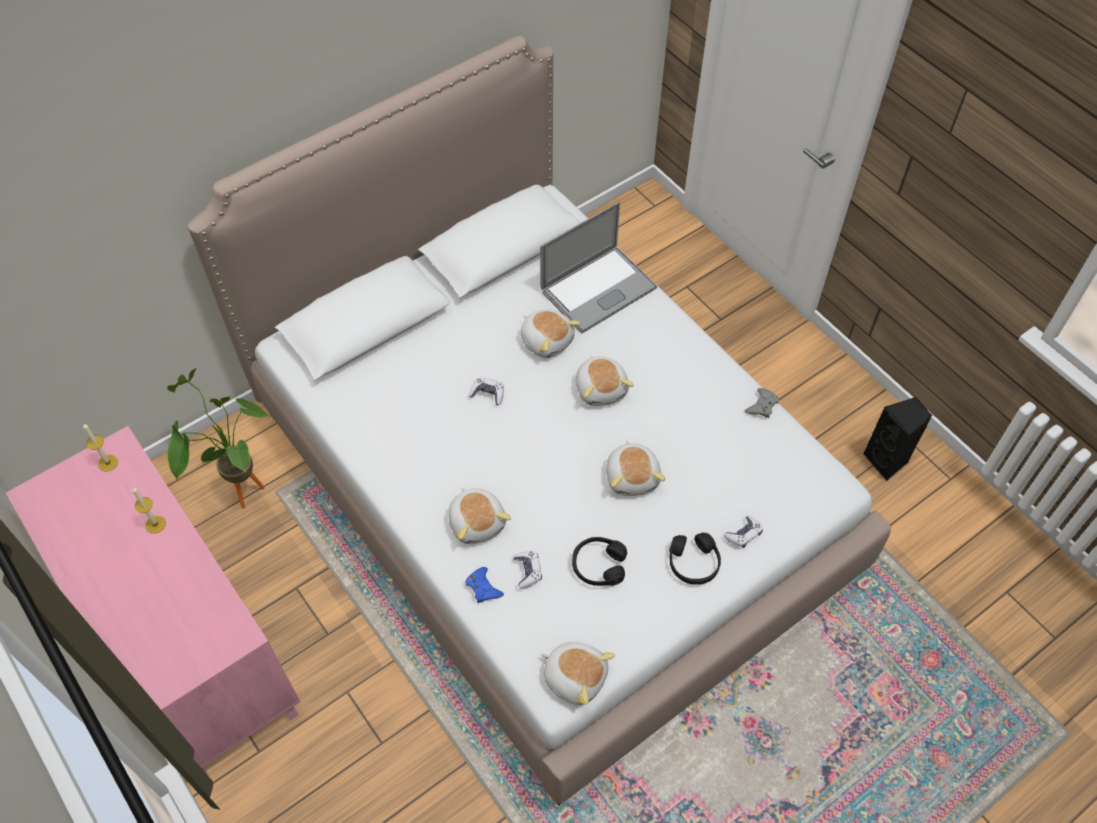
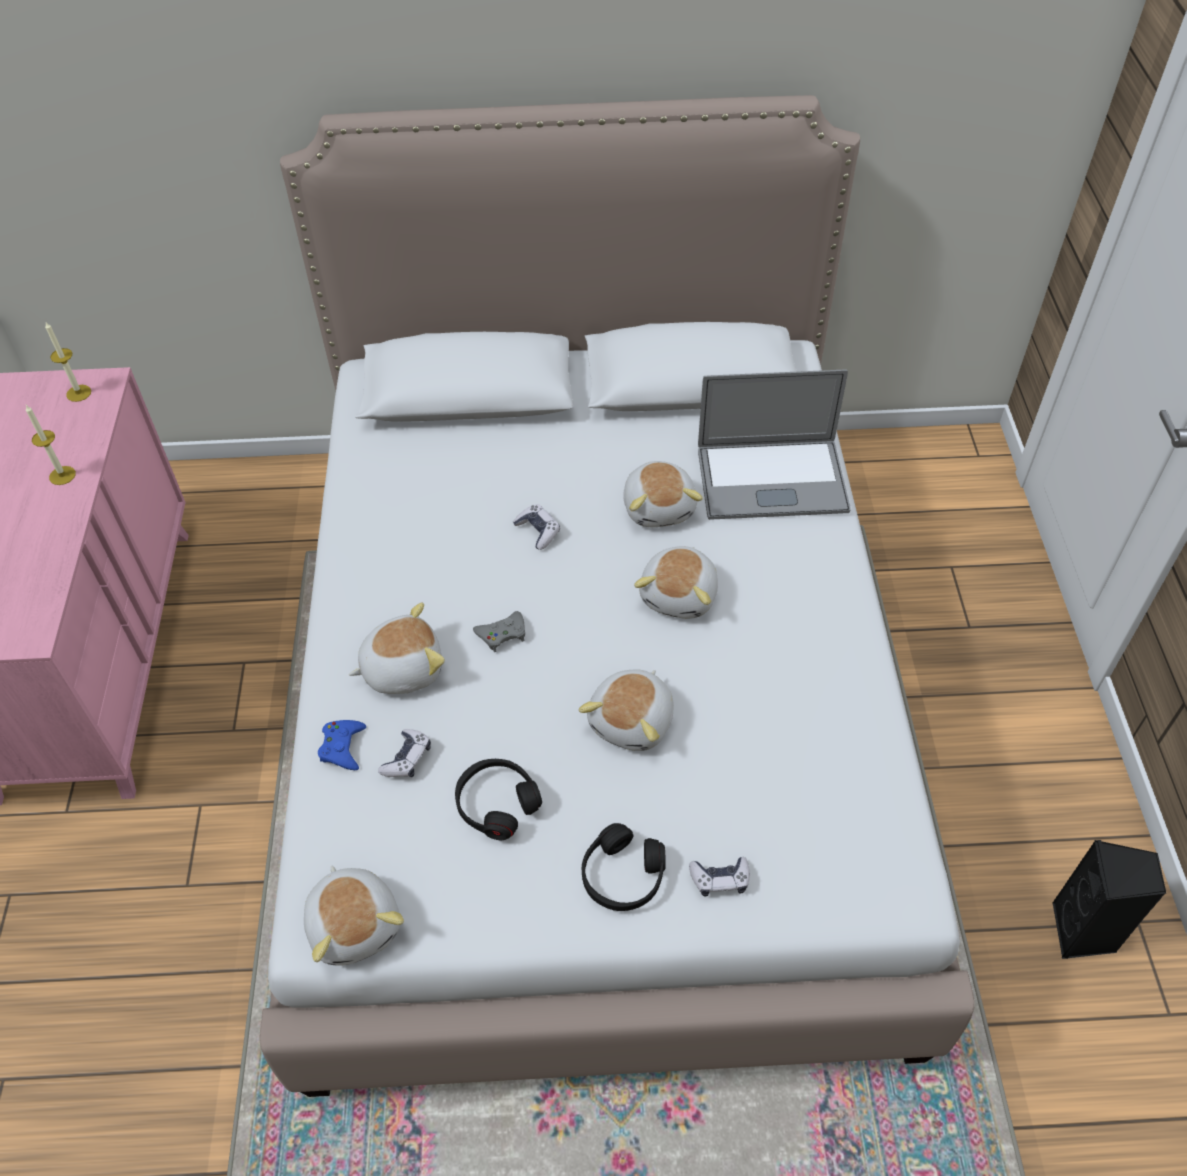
camera: 35 degrees right, 5 degrees down
(239, 494) = (270, 536): potted plant -> none
(477, 522) = (402, 668): plush toy -> plush toy turned 120 degrees counterclockwise
(762, 405) = (881, 727): grey game controller -> grey game controller (502, 634)

